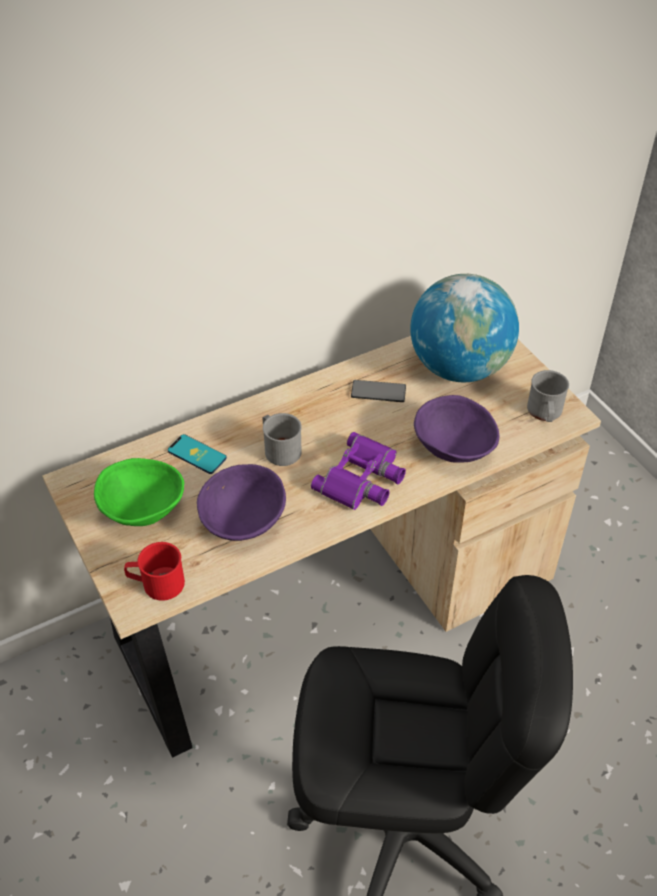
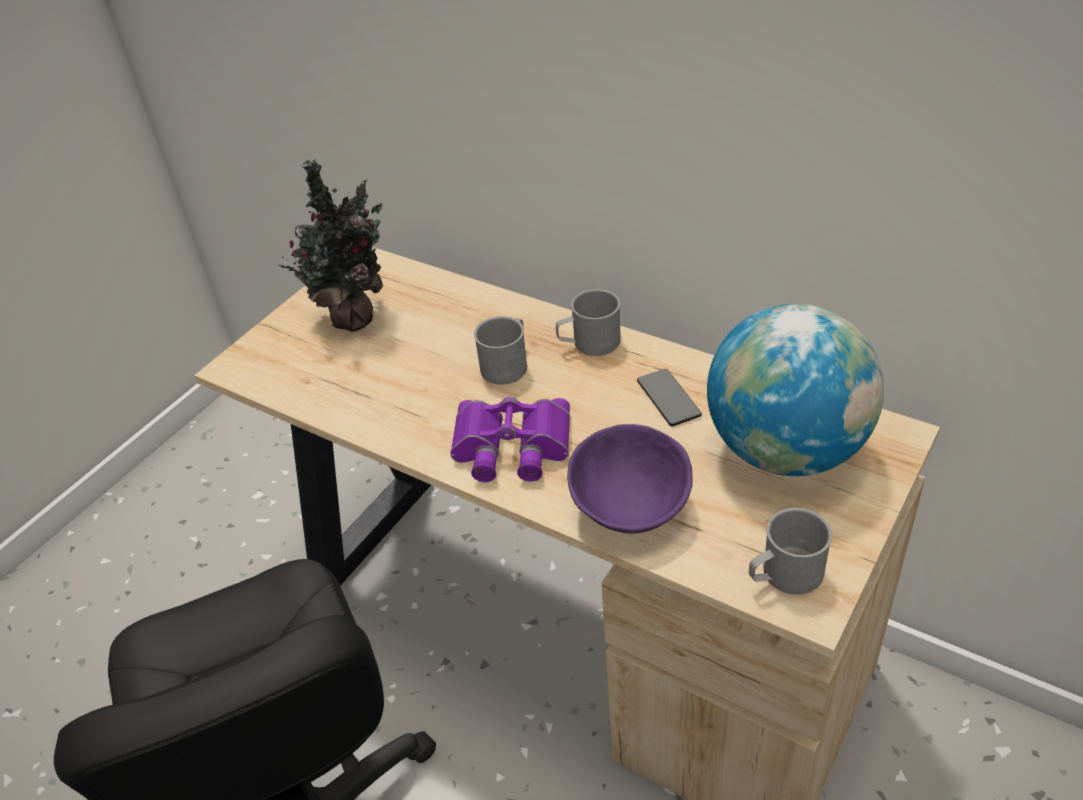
camera: 65 degrees right, 5 degrees down
(143, 510) = (354, 316): green bowl -> potted plant
(156, 583) = (265, 368): red mug -> none
(197, 454) = (453, 314): phone -> none
(244, 521) = (383, 387): purple bowl -> none
(295, 402) = (589, 343): none -> grey mug

